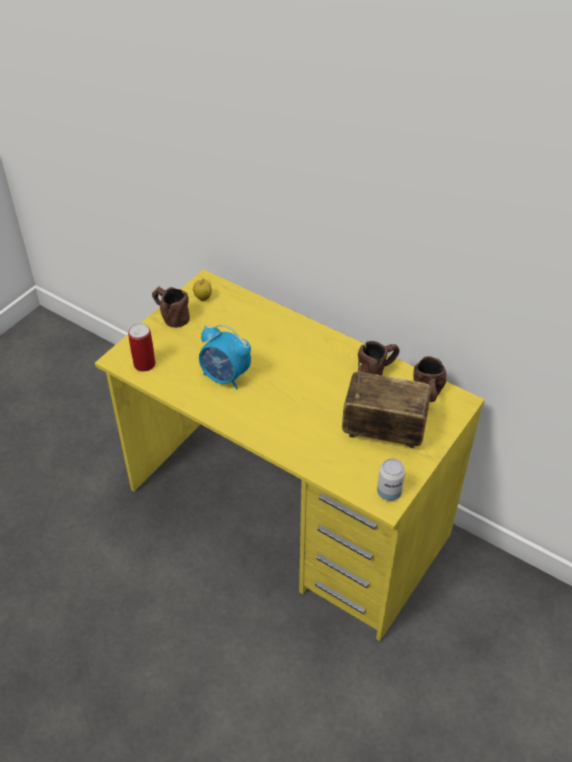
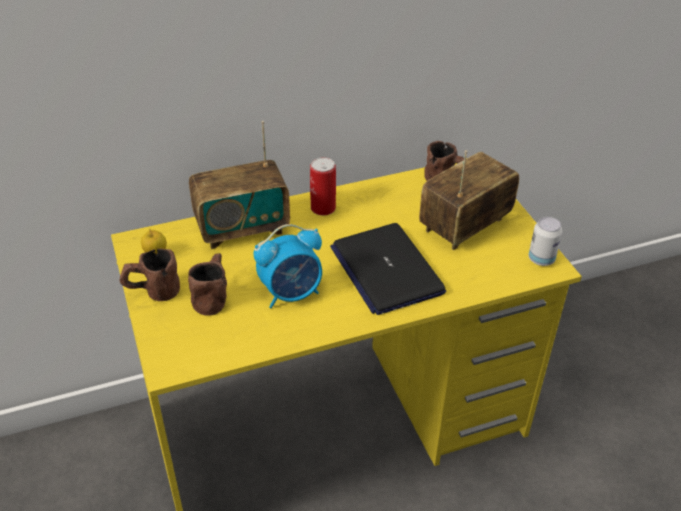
camera: 55 degrees left, 5 degrees down
(144, 364) = (202, 348): can -> can (323, 208)
(264, 320) = (242, 228): none -> radio
(292, 411) = (386, 270): none -> laptop
(377, 370) = (387, 192): brown mug -> brown mug (212, 296)

